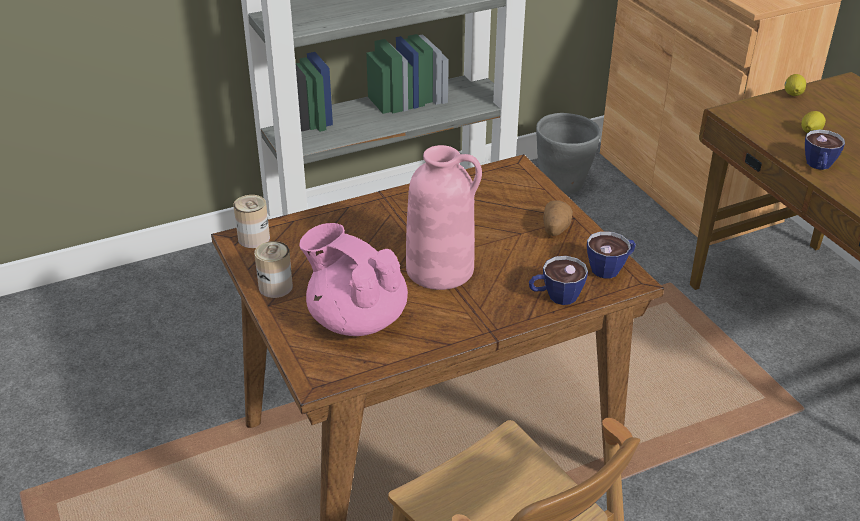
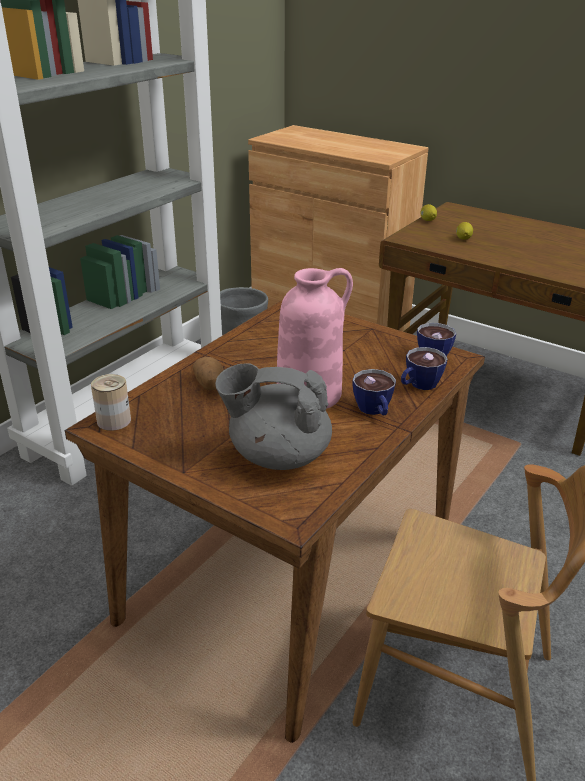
camera: 30 degrees left, 5 degrees down
(275, 287) = (175, 454): can -> none
(356, 318) = (277, 455): pink teapot -> grey teapot
(555, 229) = (367, 339): potato -> potato (209, 385)
(819, 166) = (491, 257): cup -> cup (374, 411)

